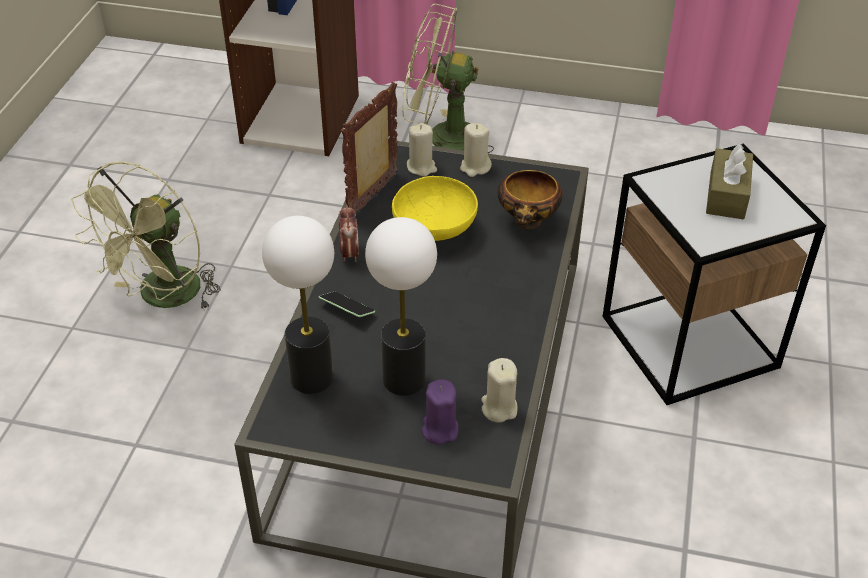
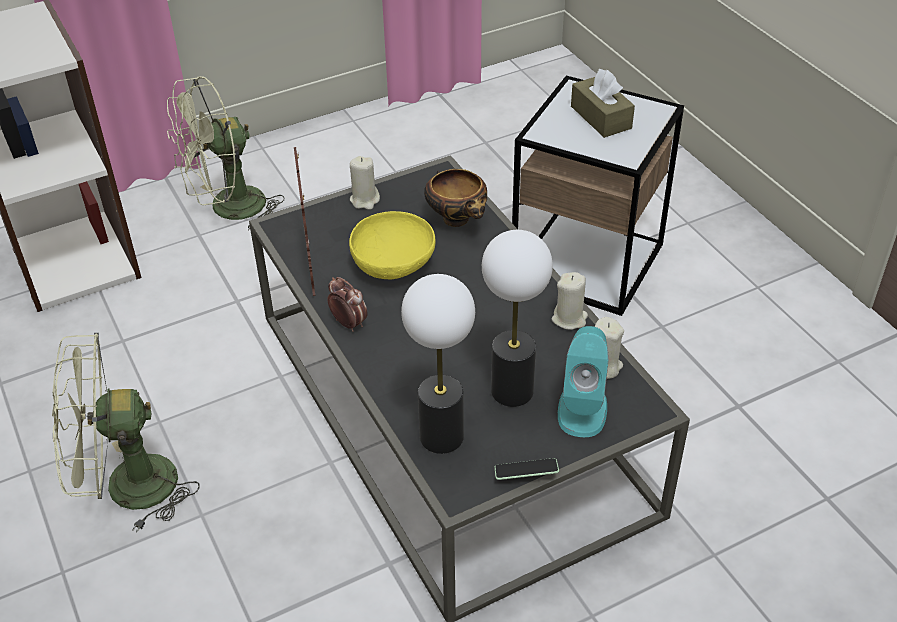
camera: 40 degrees left, 0 degrees up
(163, 298) = (126, 488): green fan -> green fan turned 90 degrees clockwise
(347, 310) = (403, 368): phone -> phone (526, 475)
(421, 167) = (321, 223): beige candle -> beige candle (569, 319)
(439, 429) = (582, 409): purple candle -> turquoise speaker

